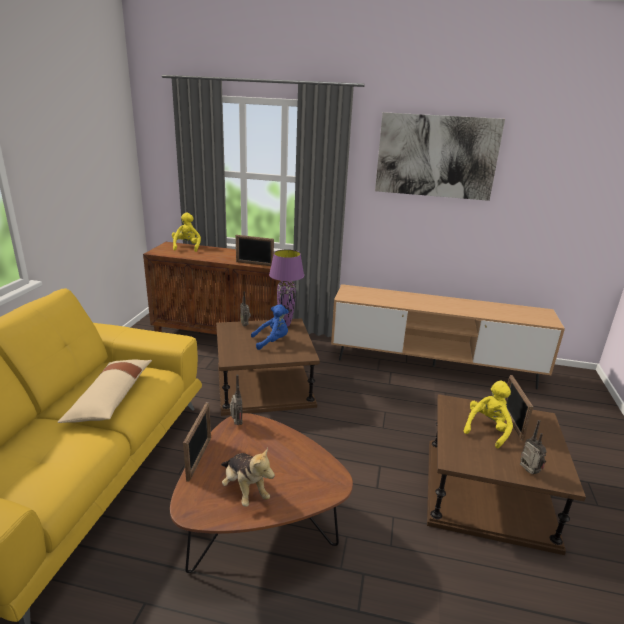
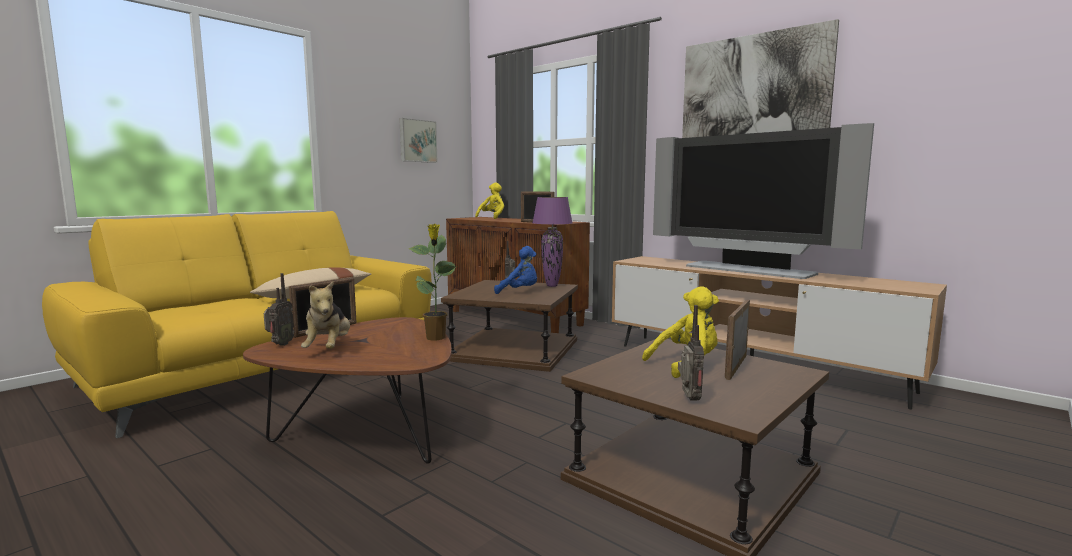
camera: 30 degrees right, 15 degrees down
(97, 172) = (417, 141): none -> picture
(236, 424) = (393, 320): radio -> radio (279, 345)
(305, 444) = (436, 338): none -> potted plant
(437, 304) = (747, 270): none -> television

